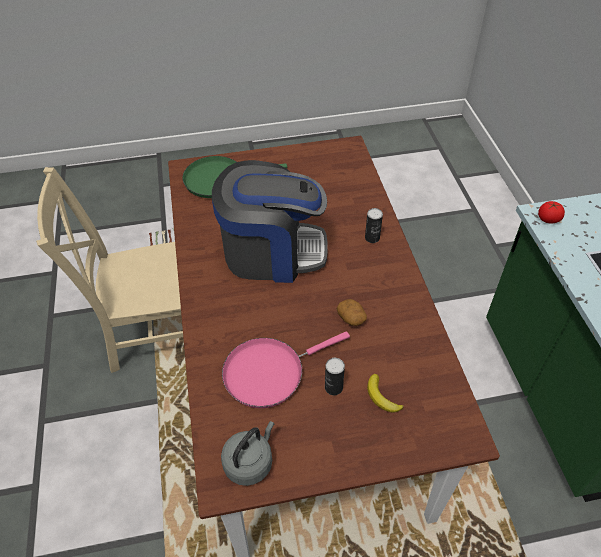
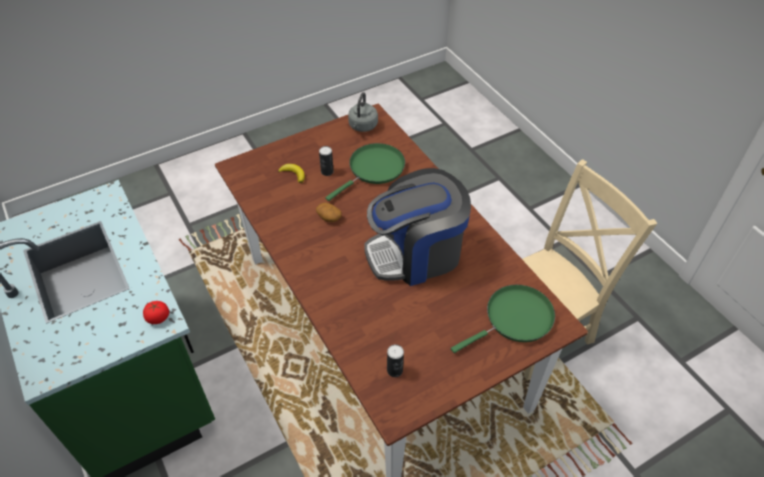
camera: 160 degrees right, 0 degrees up
(269, 372) = (373, 169): pink frying pan -> green frying pan
(372, 238) = (331, 291): can -> can (395, 370)

